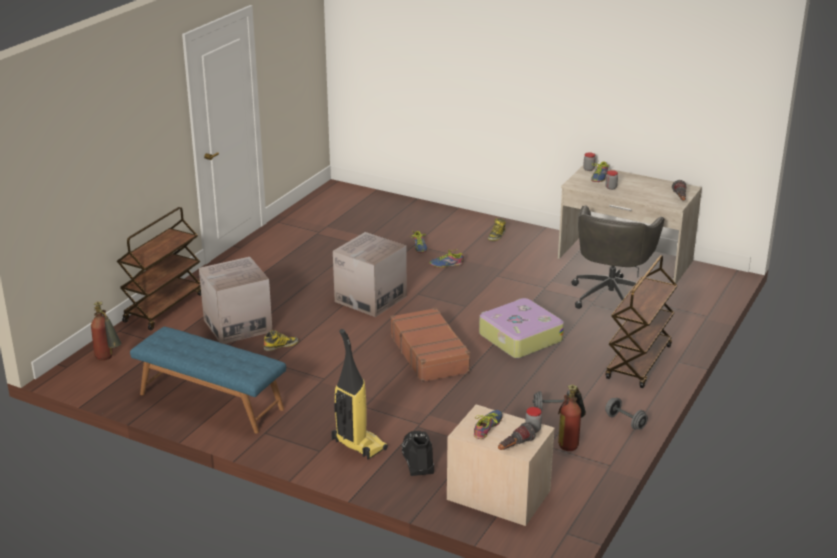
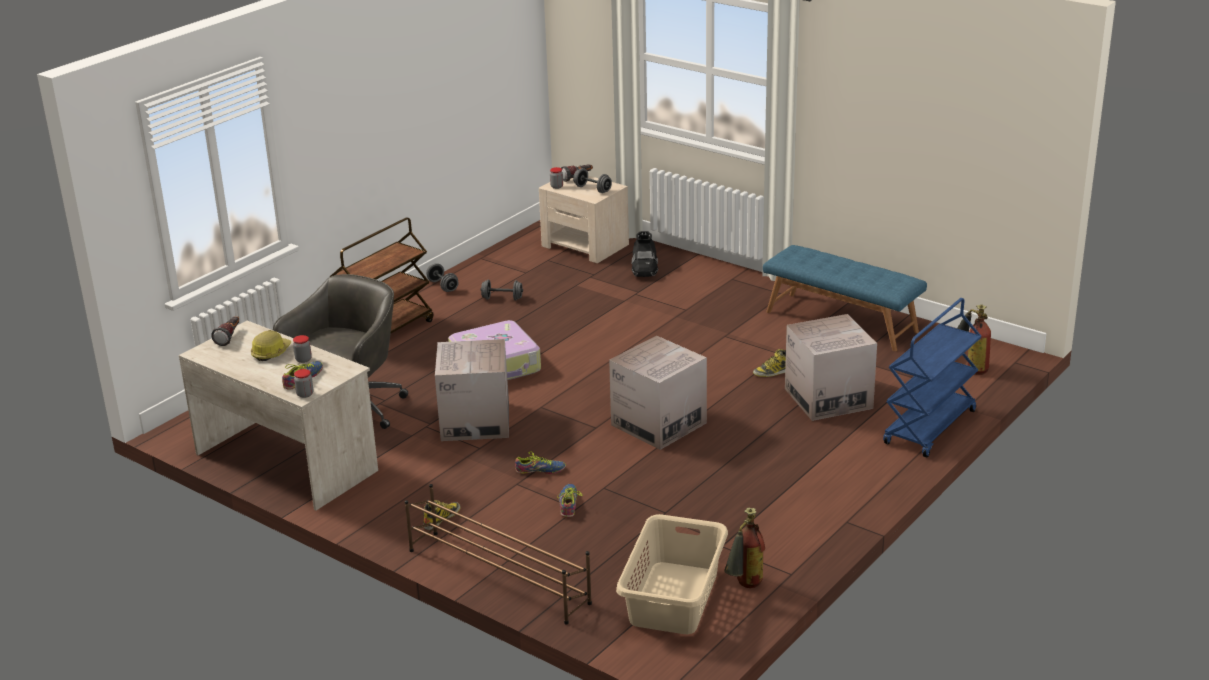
camera: 170 degrees left, 0 degrees up
(164, 307) = (930, 428): brown cart -> blue cart
(345, 209) = (672, 598): none -> beige laundry basket
(358, 445) = (696, 281): vacuum cleaner -> none
(429, 354) = (605, 354): brown suitcase -> none
(447, 212) = (497, 576): none -> brown shoe rack
(487, 427) = (592, 189): shoe -> grey dumbbell
(510, 293) = (475, 421): none -> cardboard box
(571, 442) = (503, 274): fire extinguisher -> fire extinguisher (744, 587)
(638, 191) = (271, 352): none -> hard hat

